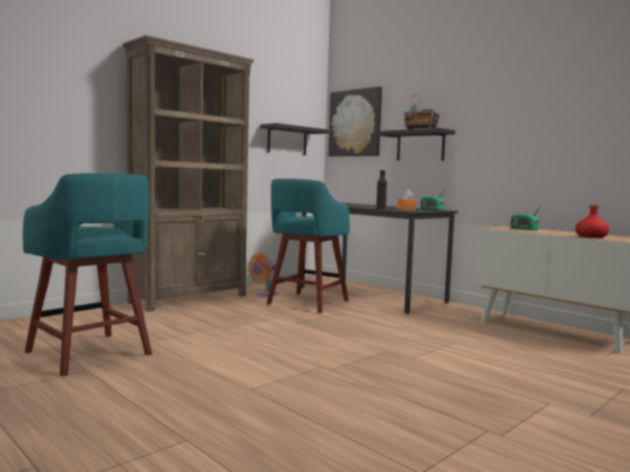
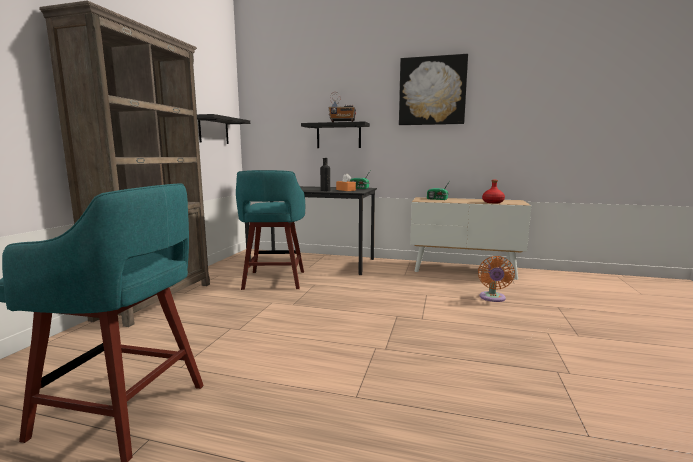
camera: 30 degrees left, 5 degrees up
(264, 293) = (224, 278): orange fan -> orange fan (492, 298)
(355, 123) = (272, 115): picture -> picture (432, 91)

